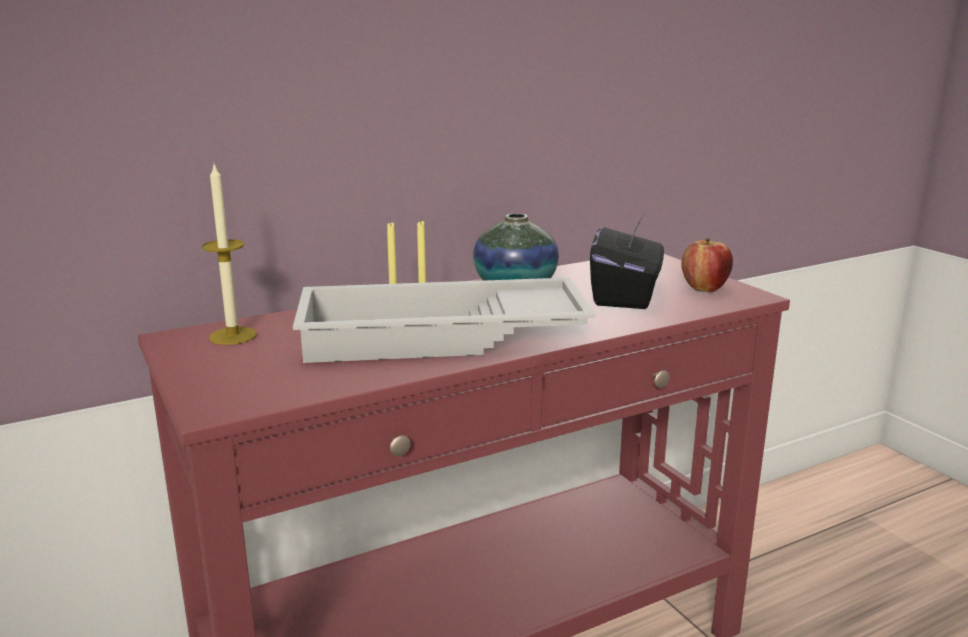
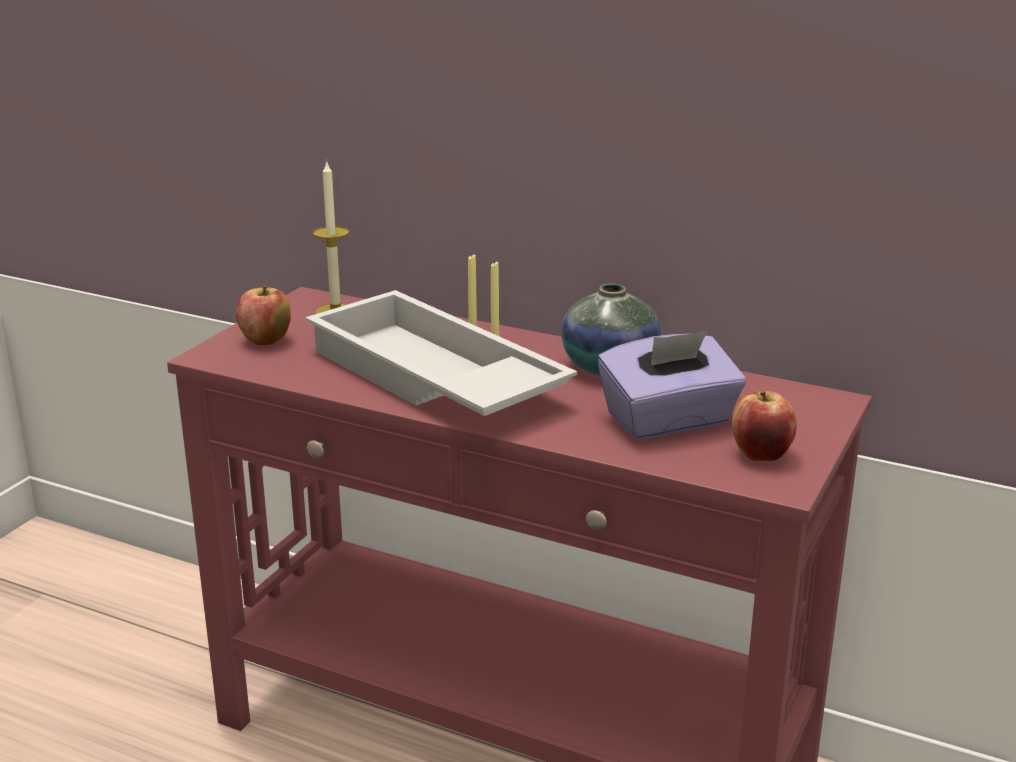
camera: 55 degrees right, 5 degrees up
(235, 376) = (266, 341): none -> apple
(625, 295) = (669, 421): black tissue box -> purple tissue box

